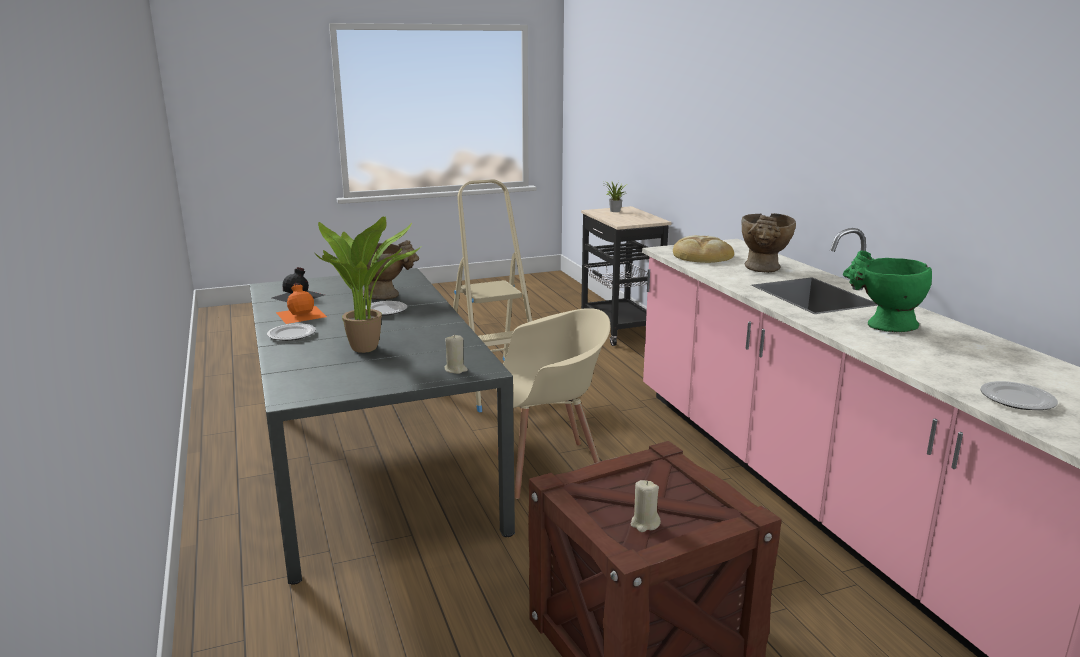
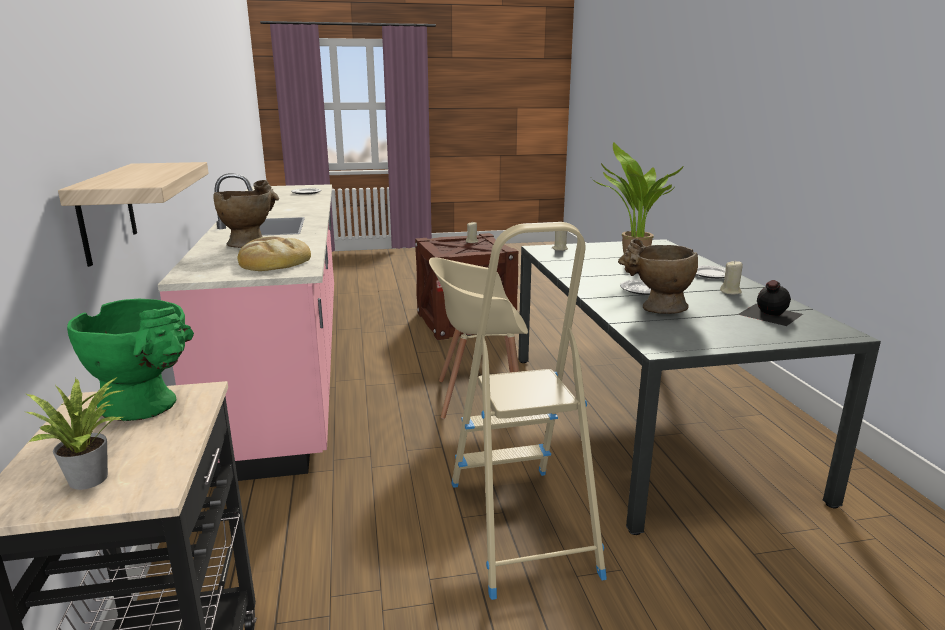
camera: 170 degrees left, 0 degrees up
(301, 314) = (730, 292): orange bottle -> beige candle
(724, 174) = (106, 212): none -> shelf
(882, 326) = (282, 211): green vase -> green vase (150, 407)

